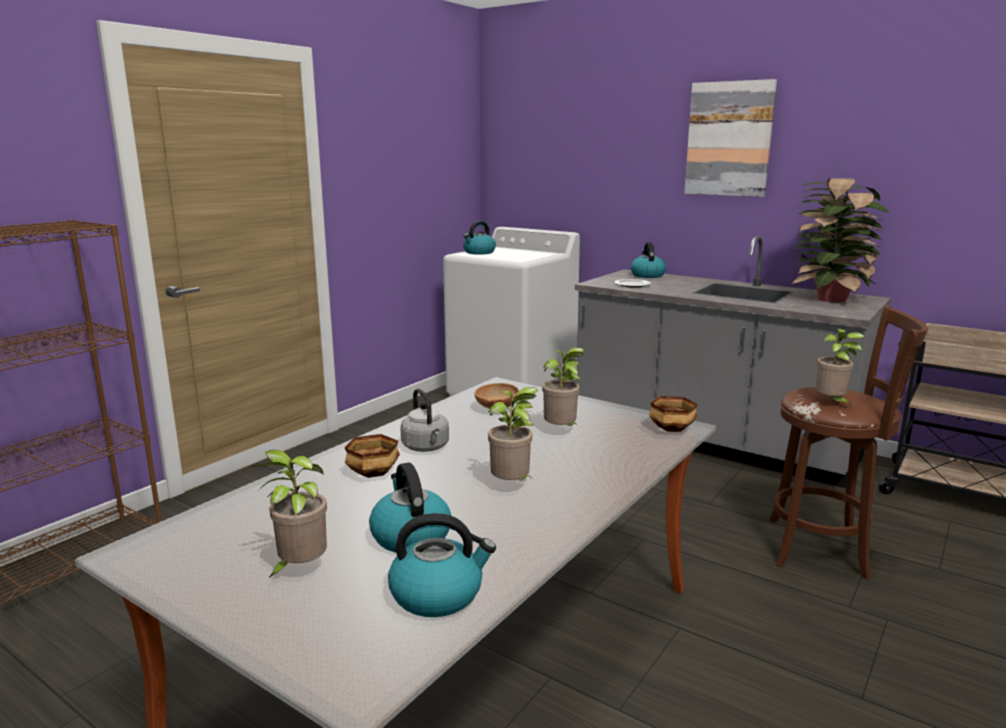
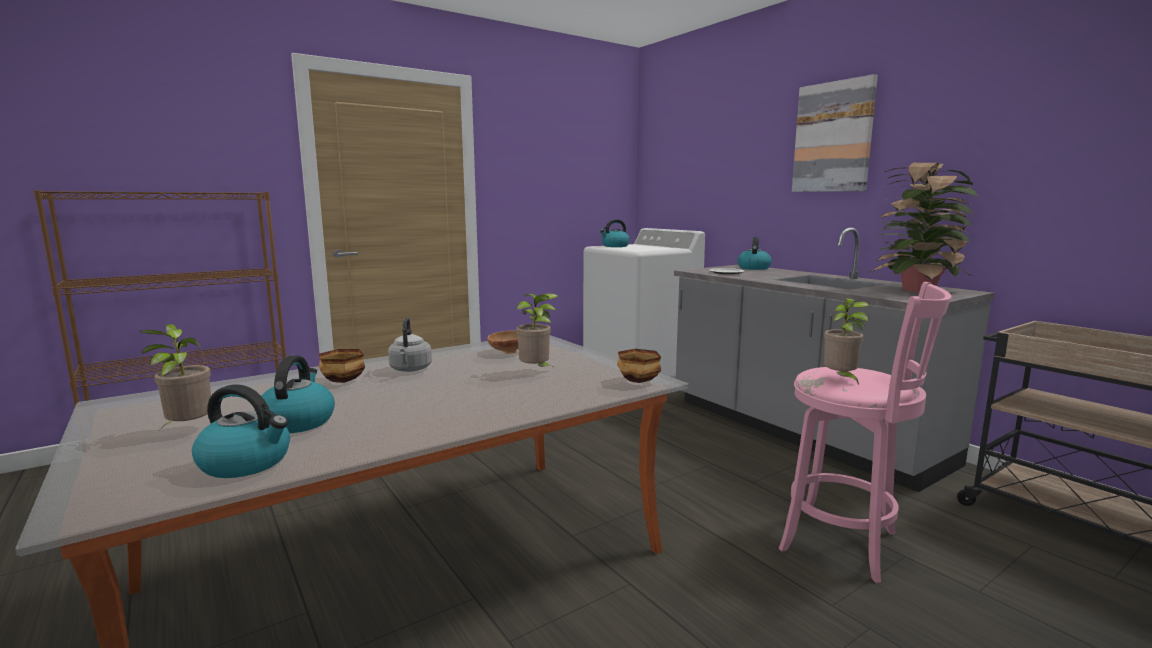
camera: 20 degrees right, 5 degrees down
(512, 486) = (432, 401): potted plant -> none
(823, 548) = (846, 544): brown stool -> pink stool

